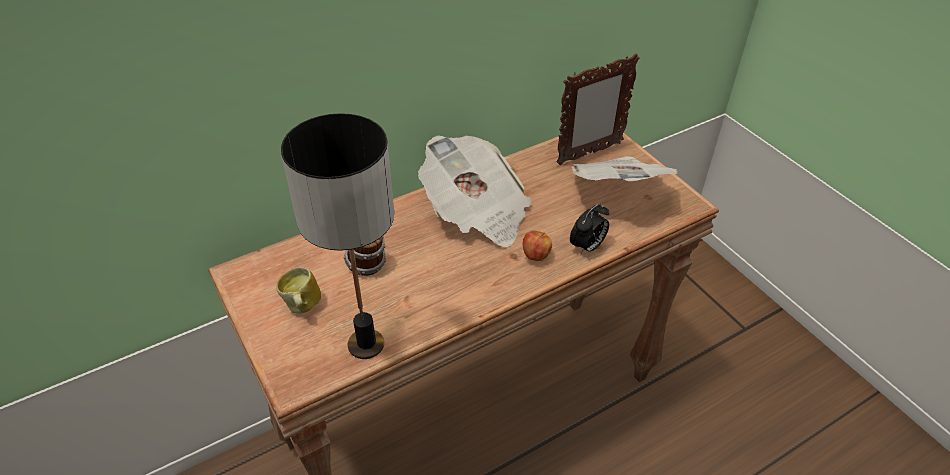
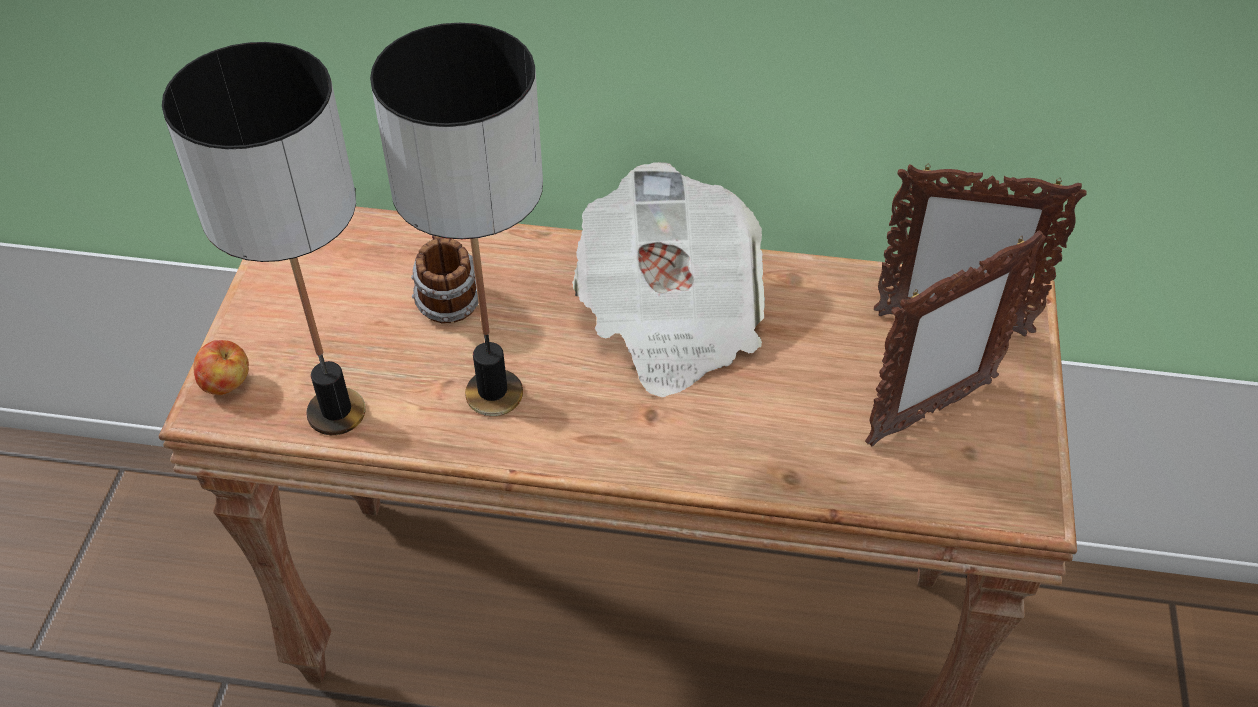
camera: 40 degrees right, 5 degrees up
(302, 307) = (316, 314): mug -> none
(434, 289) = (494, 392): none -> table lamp
(535, 255) = (682, 434): apple -> apple (227, 384)
(587, 247) = (774, 470): alarm clock -> none
(618, 190) = (929, 413): newspaper -> picture frame

